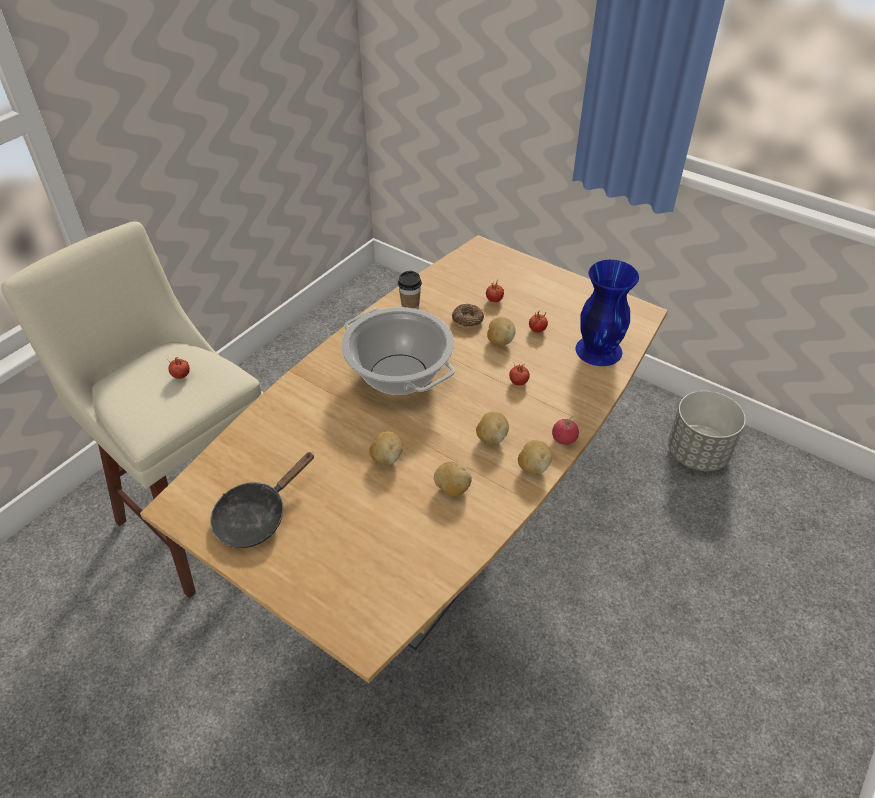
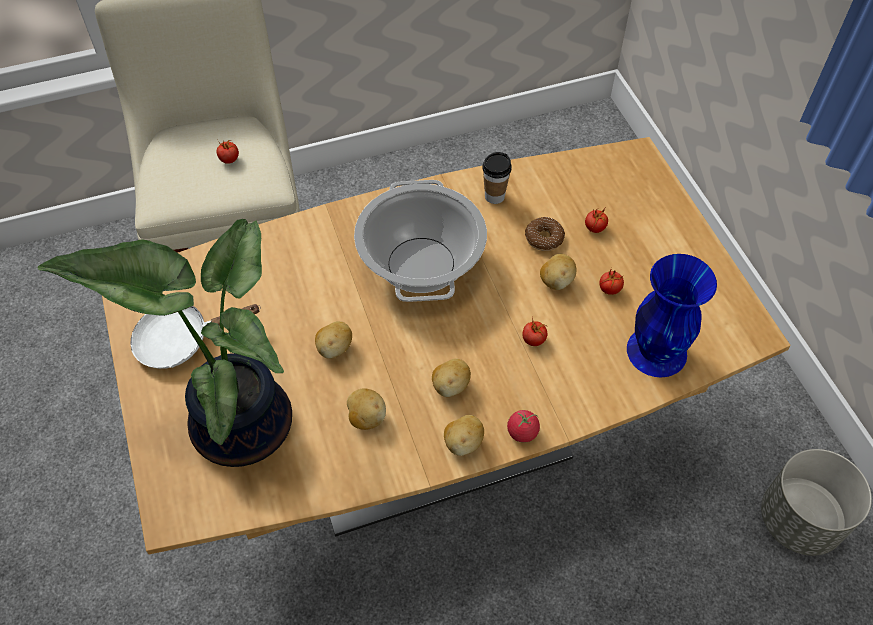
camera: 35 degrees right, 10 degrees up
(257, 516) = (181, 340): black frying pan -> white frying pan
(357, 544) = (238, 420): none -> potted plant

